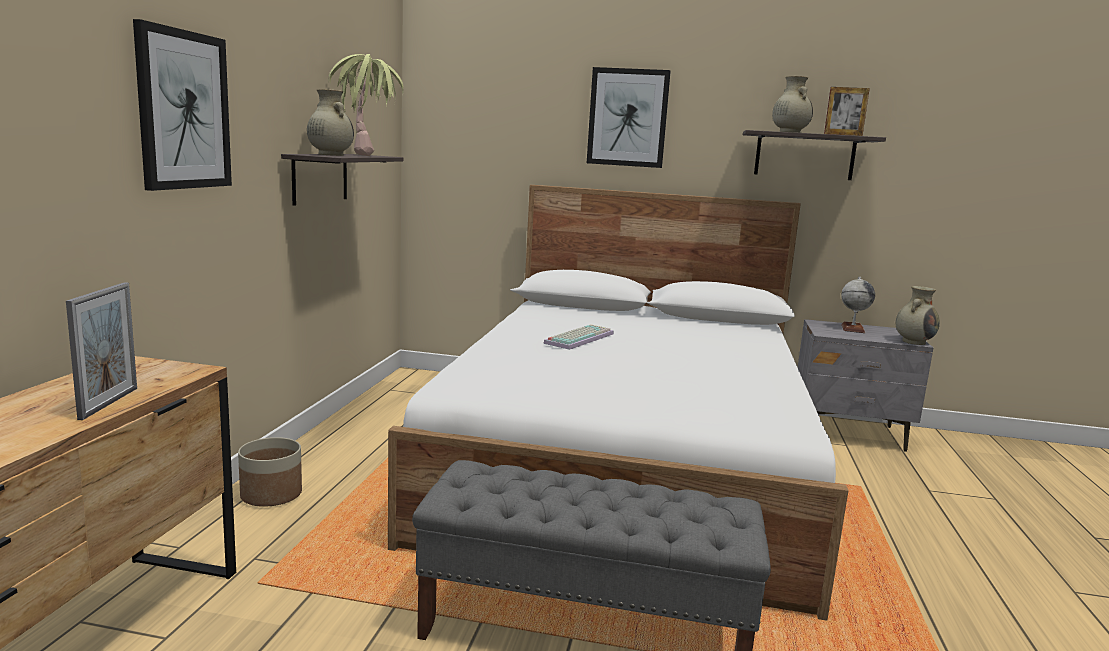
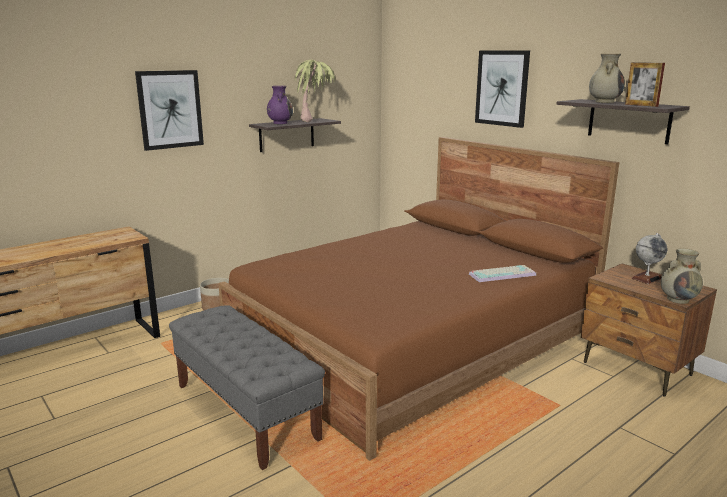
camera: 40 degrees right, 5 degrees up
(109, 403) = (81, 247): picture frame -> none
(330, 155) = (280, 123): beige vase -> purple vase
(579, 338) = (383, 250): keyboard -> keyboard (502, 274)
(627, 464) = (414, 342): white bed -> brown bed
(849, 433) = (637, 369): grey nightstand -> brown nightstand

